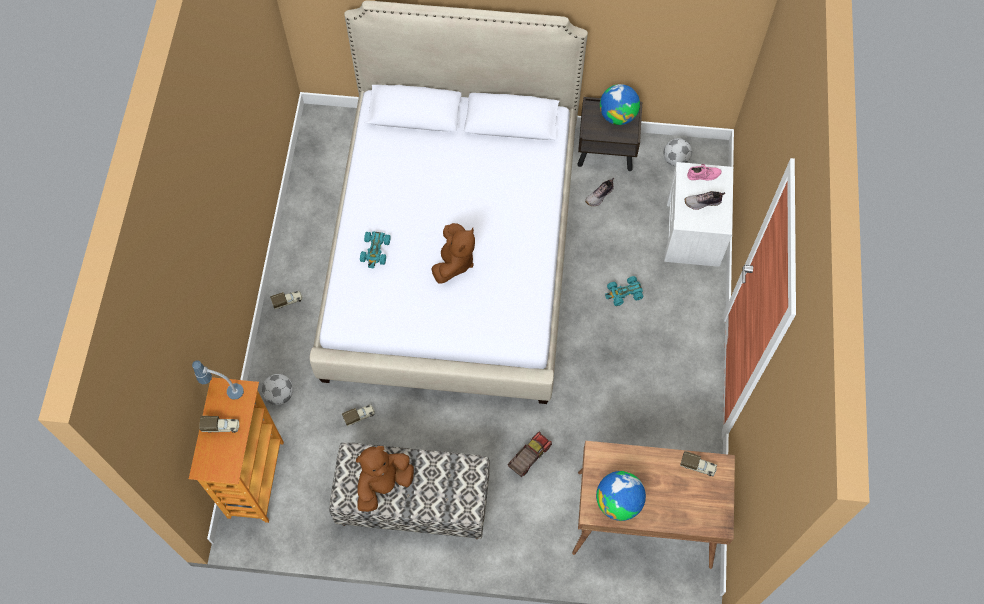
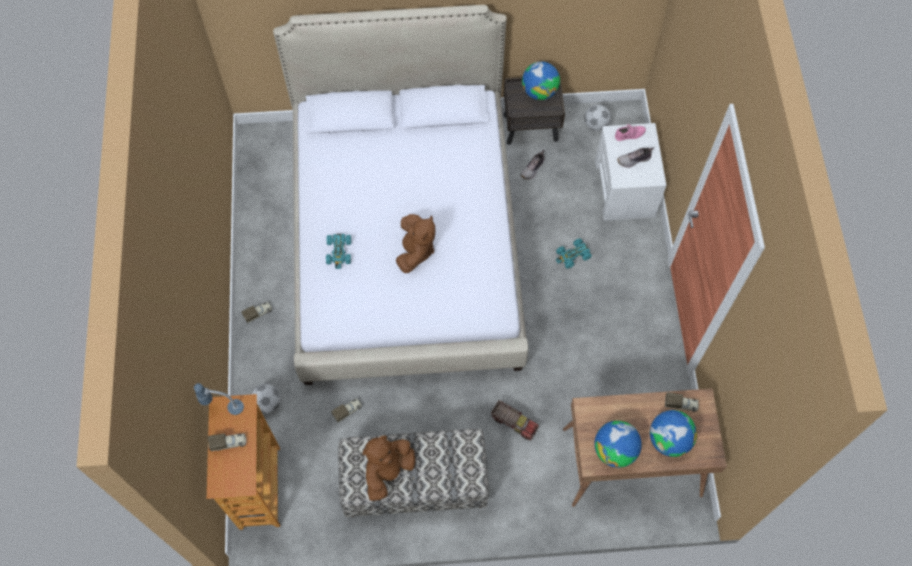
camera: 10 degrees left, 0 degrees up
(528, 457) = (514, 422): toy truck -> toy truck turned 90 degrees clockwise
(677, 501) = (668, 440): none -> globe

